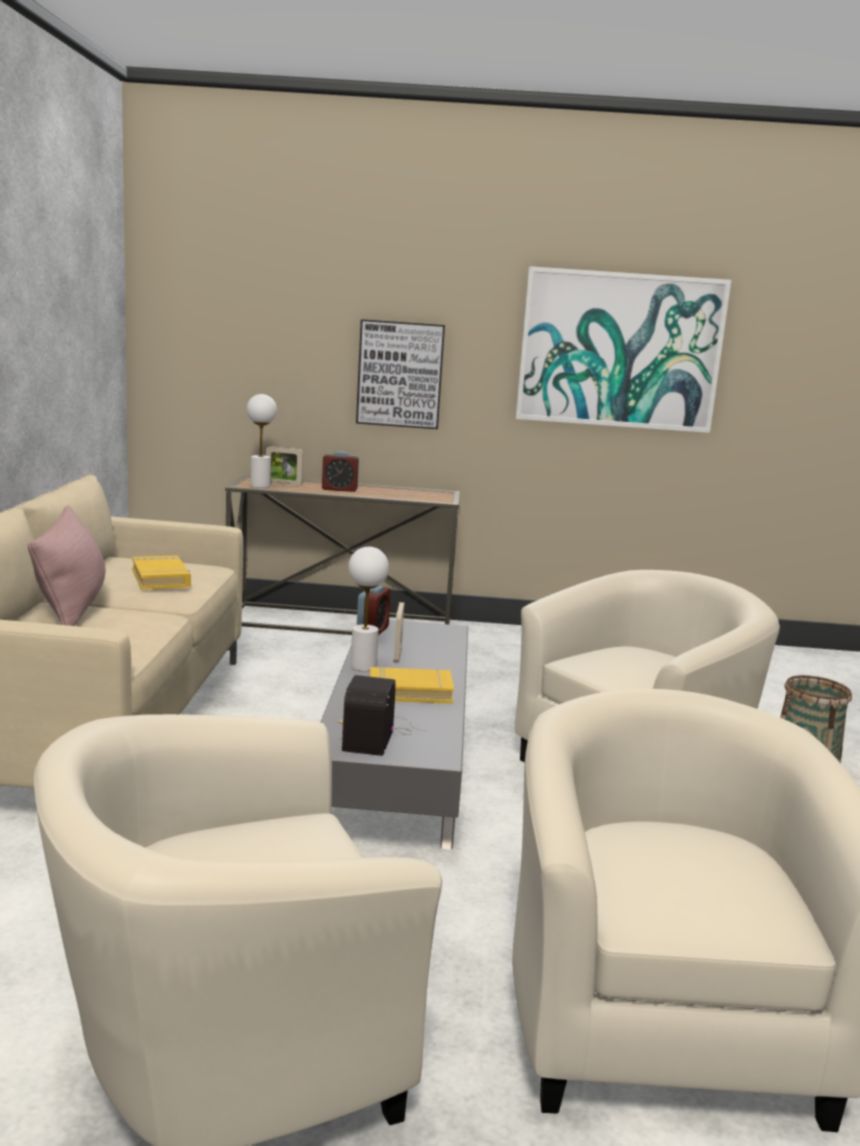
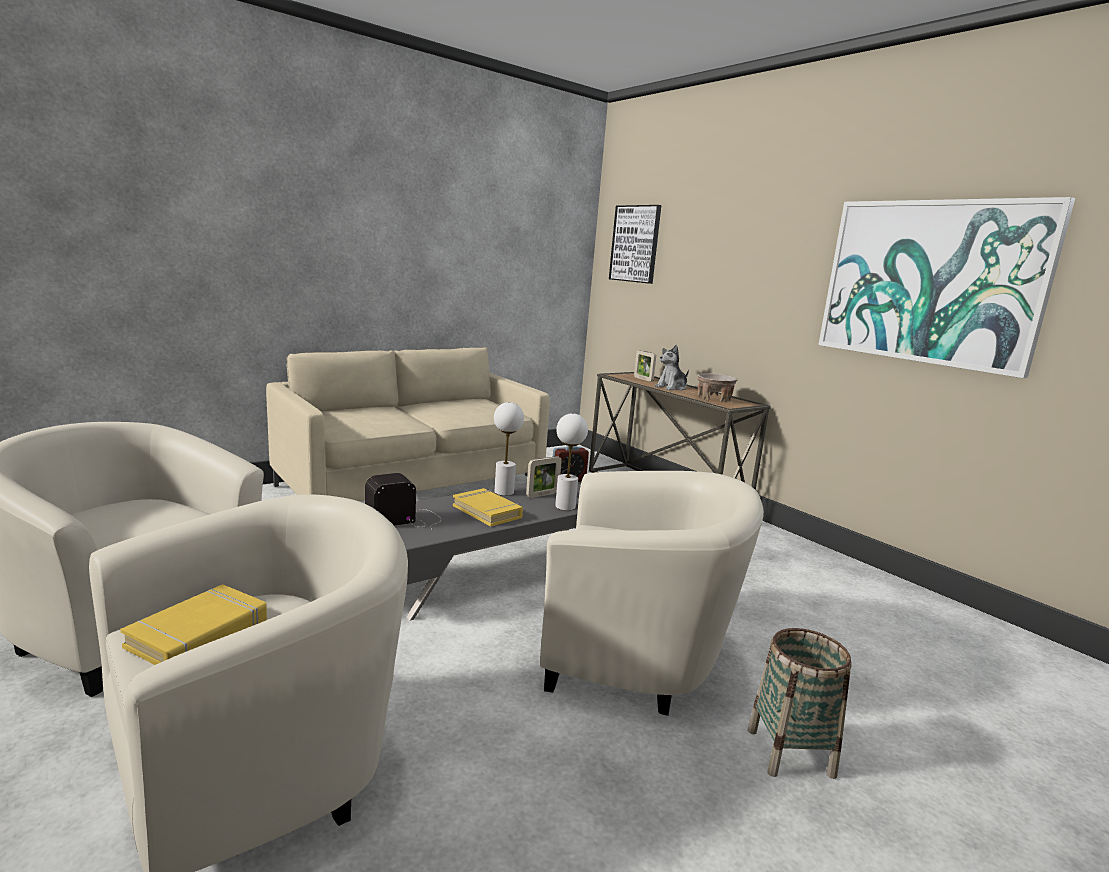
camera: 50 degrees right, 0 degrees up
(72, 606) = (391, 410): pink pillow -> none
(161, 578) = (466, 411): yellow book -> yellow book (199, 634)
(260, 486) = (621, 377): white table lamp -> white table lamp (565, 507)
(339, 489) = (672, 387): alarm clock -> plush toy
(400, 374) = (738, 301): picture -> picture (635, 244)
(412, 495) = (714, 399): none -> beige bowl

